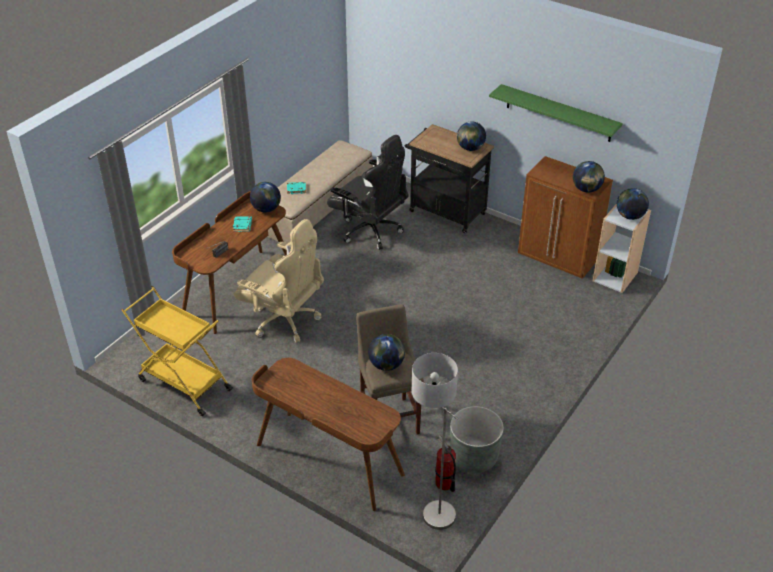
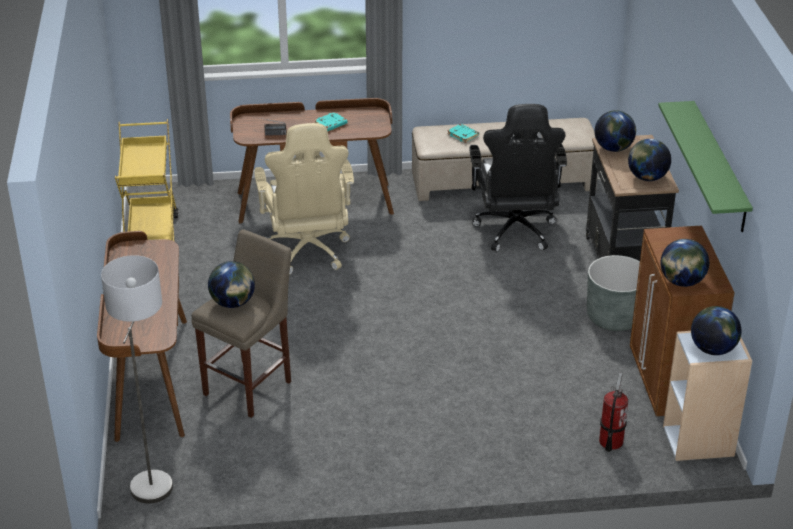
camera: 50 degrees right, 5 degrees down
(266, 209) = (374, 123): globe -> globe (613, 148)
(444, 483) = (200, 469): fire extinguisher -> fire extinguisher (610, 442)
(474, 457) = (260, 472): grey planter -> grey planter (614, 317)

